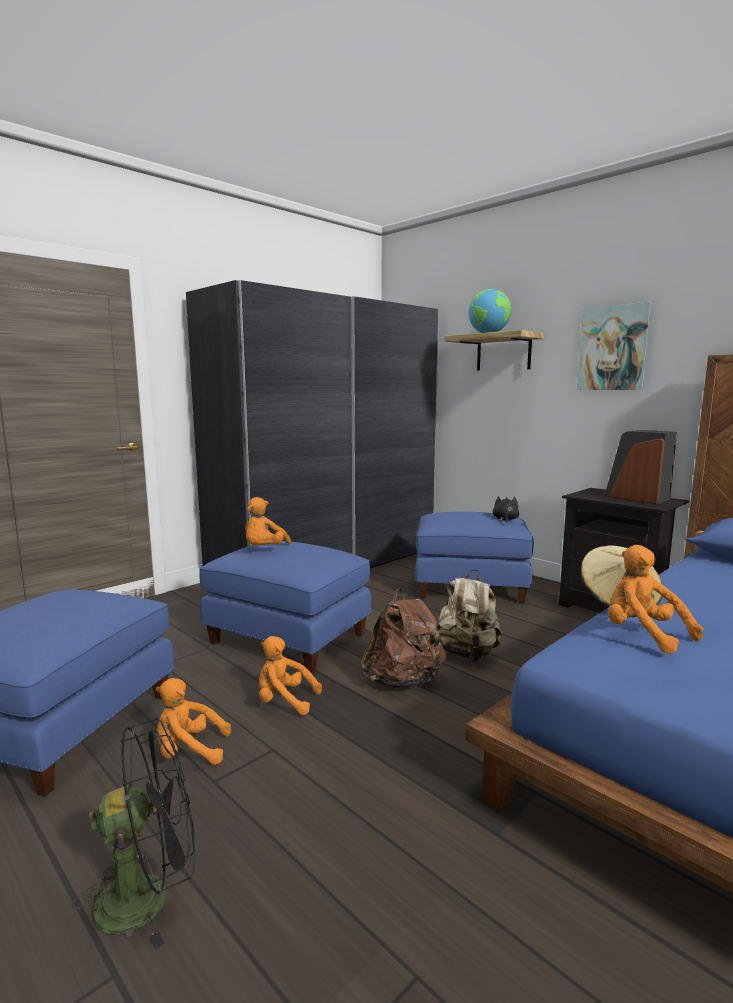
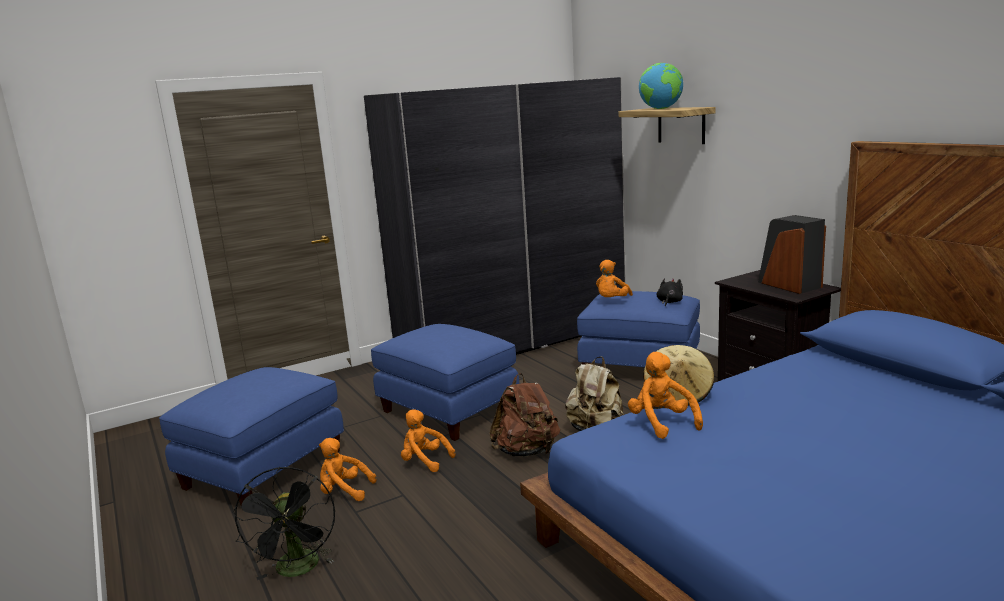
camera: 15 degrees right, 5 degrees up
(149, 895) = (298, 570): black fan -> black fan turned 90 degrees clockwise
(264, 550) = (423, 334): orange plush toy -> orange plush toy (612, 300)
(613, 348) = (776, 127): picture -> none

